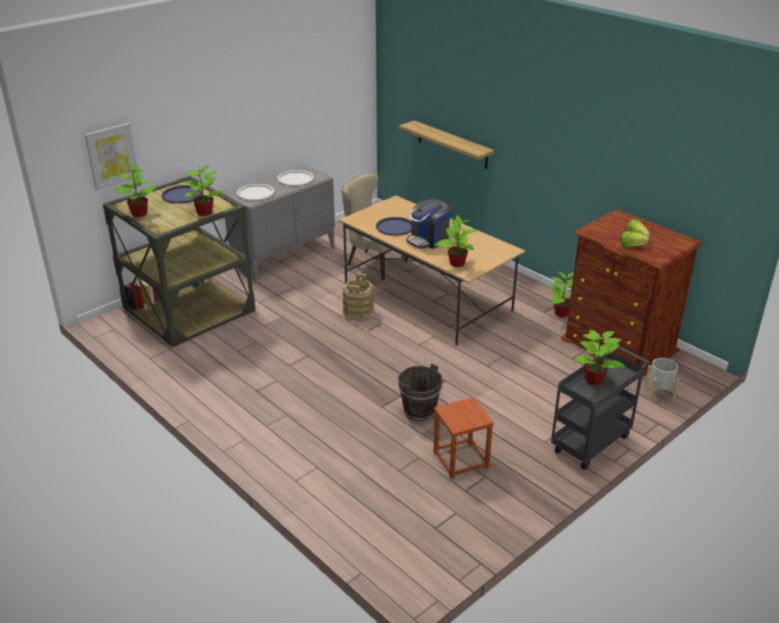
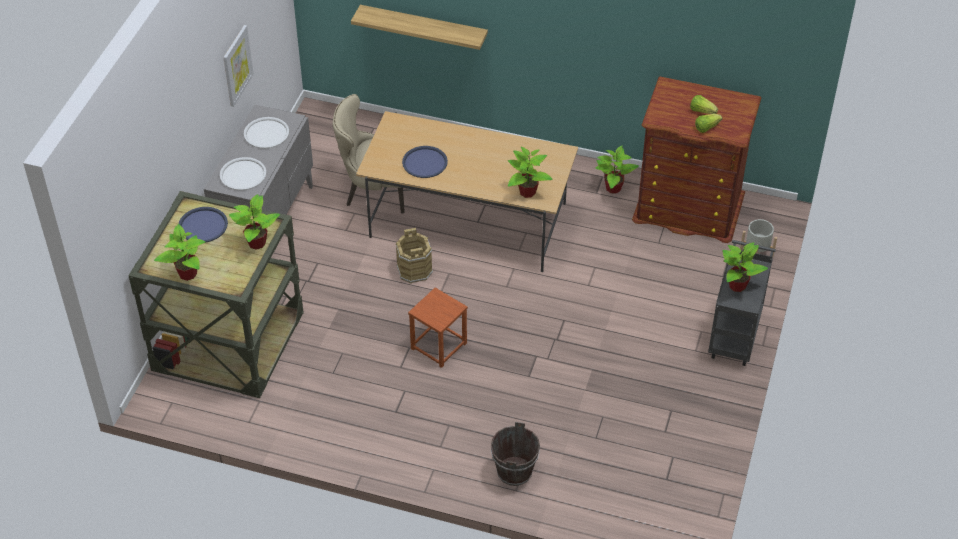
camera: 30 degrees left, 15 degrees up
(111, 156) = (126, 219): picture -> picture (237, 65)
(419, 411) = (566, 366): brown bucket -> brown bucket (514, 471)
(429, 240) = (474, 168): coffee machine -> none
(461, 460) = (640, 403): brown stool -> brown stool (439, 346)

